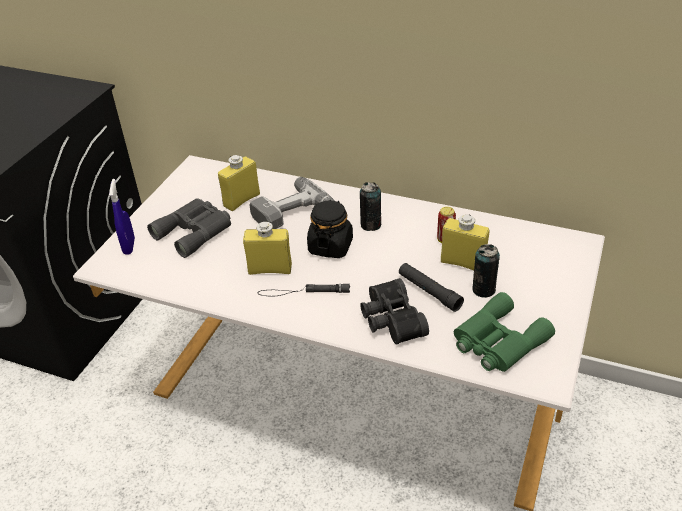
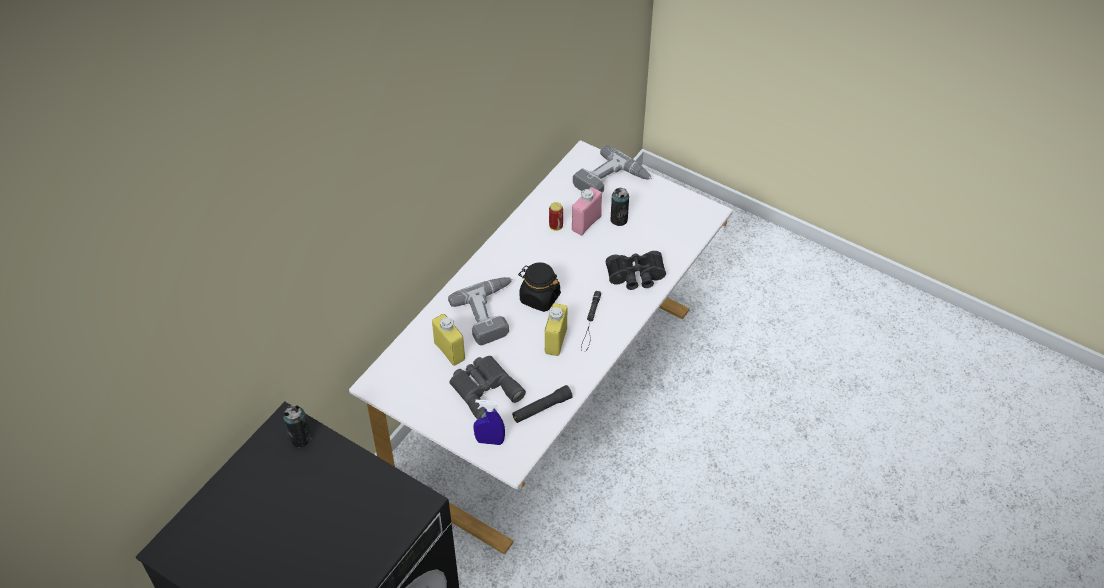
camera: 80 degrees left, 10 degrees up
(370, 225) = (520, 267): can -> can (300, 439)
(429, 292) = (612, 249): black flashlight -> black flashlight (542, 408)
(463, 263) = (586, 223): yellow bottle -> pink bottle
(497, 341) = (671, 226): green binoculars -> none
(547, 273) = (611, 182): none -> power drill

